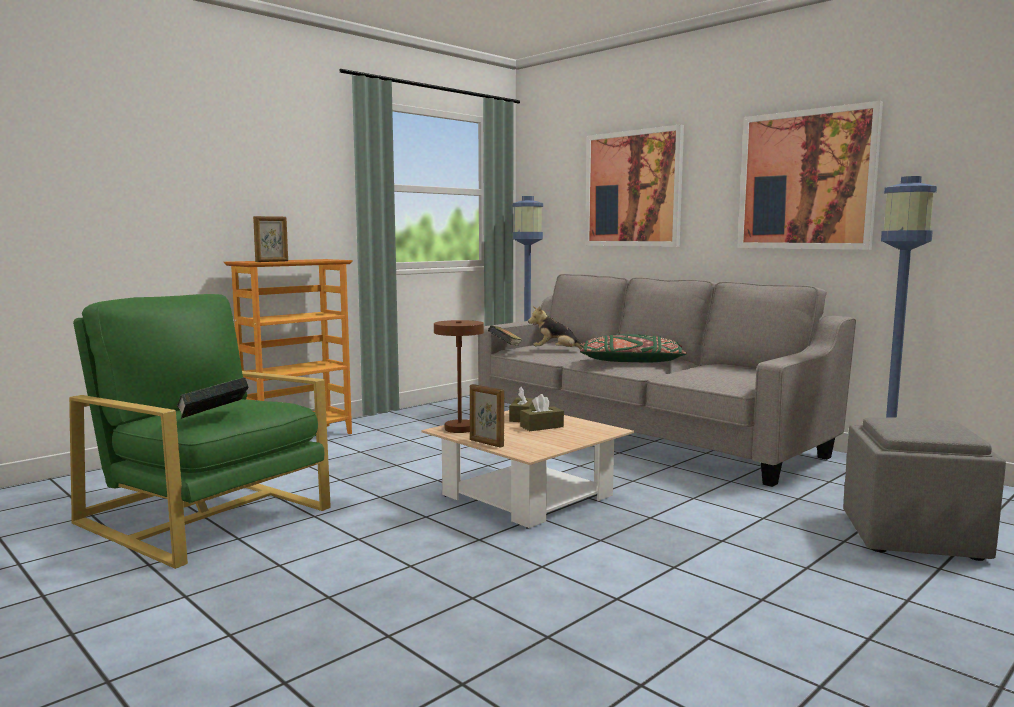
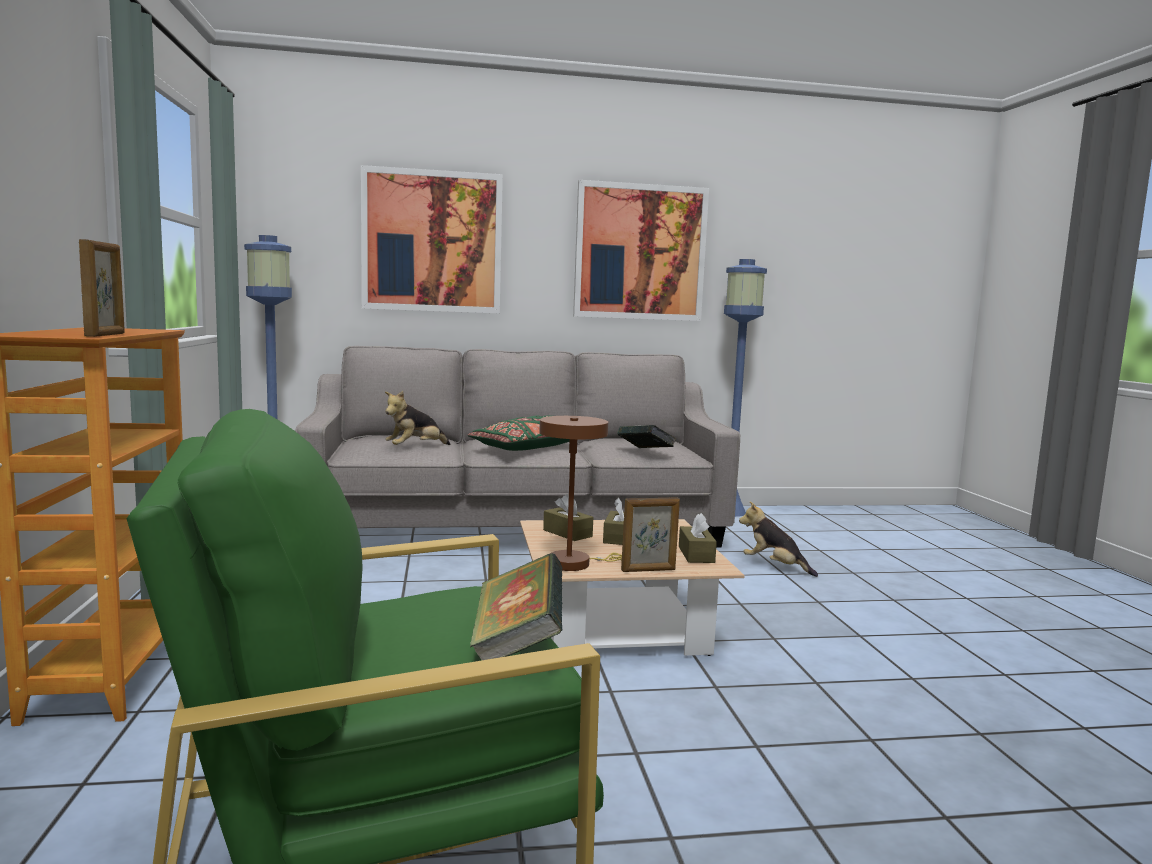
camera: 55 degrees left, 0 degrees up
(505, 348) = (342, 452): book -> book (645, 452)
(547, 446) = (696, 554): none -> brown tissue box
(773, 511) = (774, 566): none -> plush toy
(914, 537) = (862, 555): grey ottoman -> none

